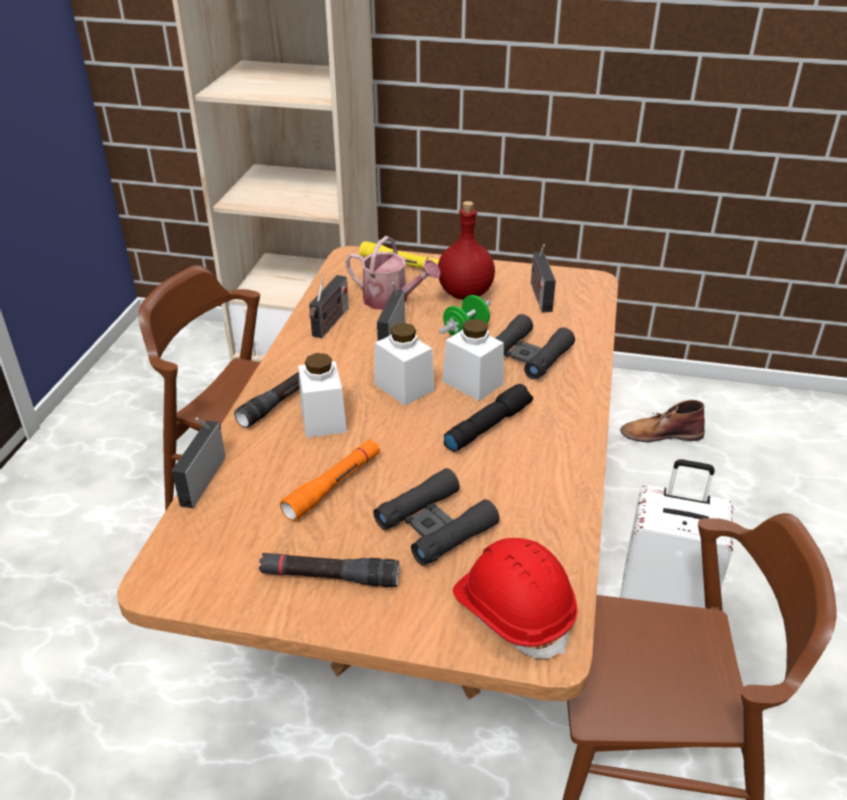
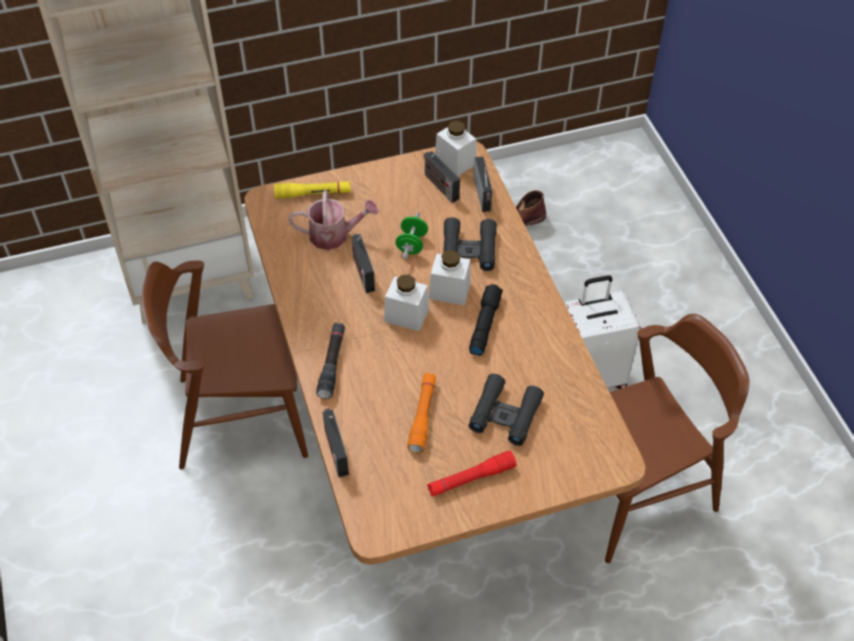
camera: 30 degrees left, 15 degrees up
(323, 419) = (373, 367): white jar -> white jar (455, 161)
(329, 577) = (471, 478): black flashlight -> red flashlight
(330, 323) = (307, 278): radio -> radio (483, 196)
(465, 293) = (384, 205): red bottle -> none
(513, 611) = (586, 449): red hard hat -> none

